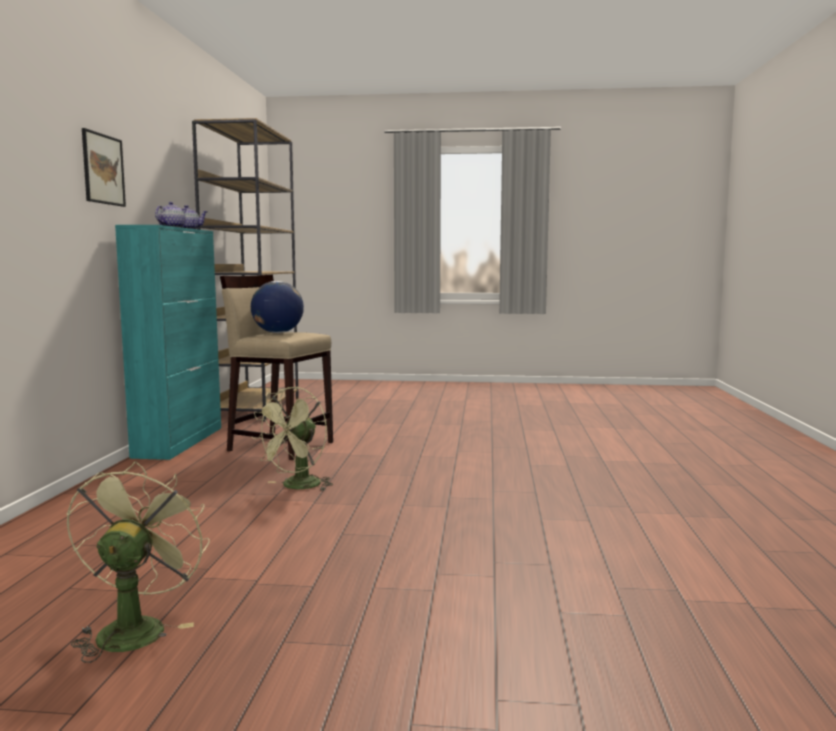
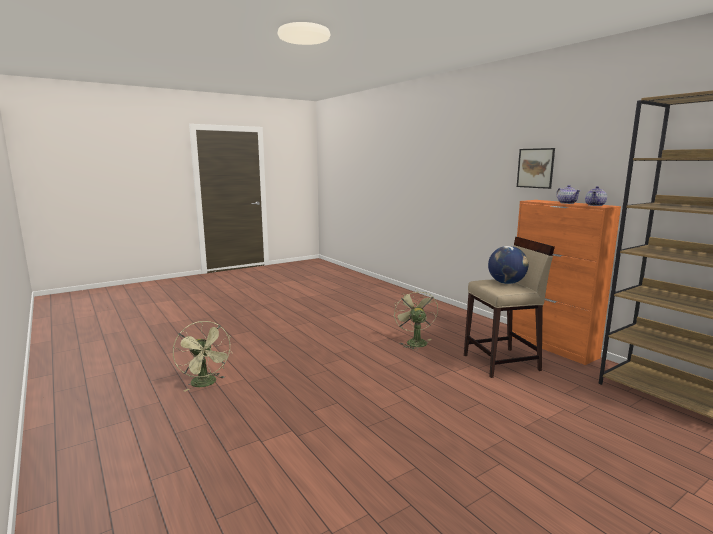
camera: 140 degrees right, 5 degrees up
(135, 628) = (346, 302): green fan -> green fan (206, 384)
(179, 442) = (552, 346): turquoise cabinet -> orange cabinet

